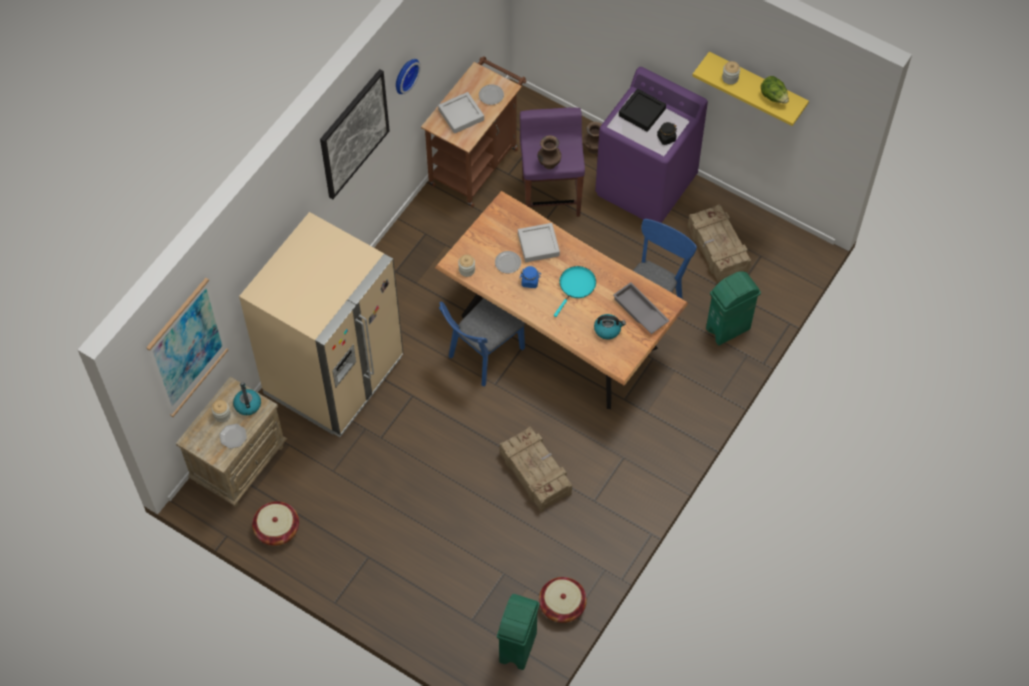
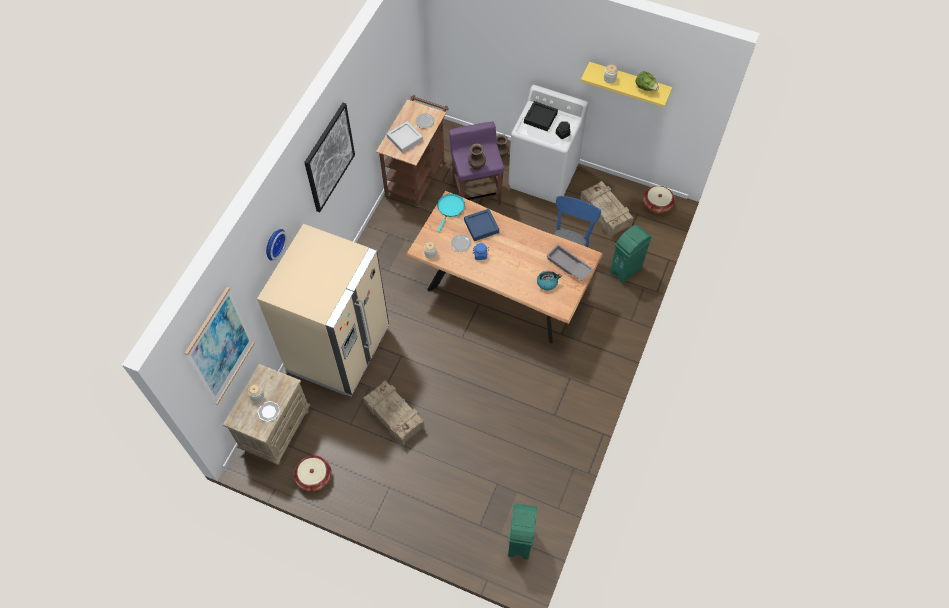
camera: 10 degrees left, 0 degrees up
(247, 404) = (276, 384): kettle -> none
(404, 75) = (361, 108): wall clock -> wall clock (273, 243)
(482, 356) = (448, 317): blue chair -> none
(535, 473) = (506, 400): crate -> crate (394, 415)
(538, 245) = (481, 226): grey tray -> blue tray
(562, 605) = (547, 501): basket -> basket (657, 204)
(576, 286) = (516, 253): turquoise frying pan -> turquoise frying pan (450, 208)
(646, 185) = (544, 176): purple washing machine -> white washing machine

